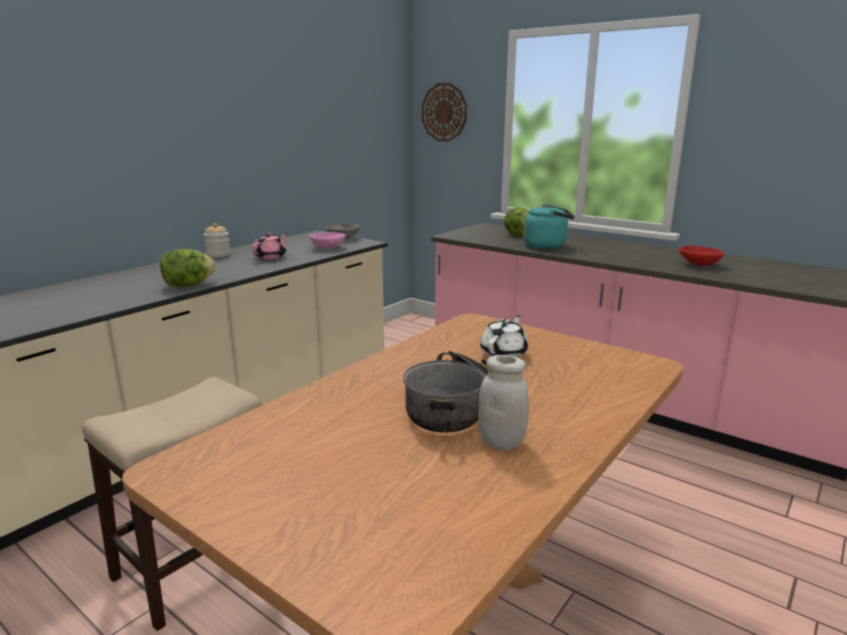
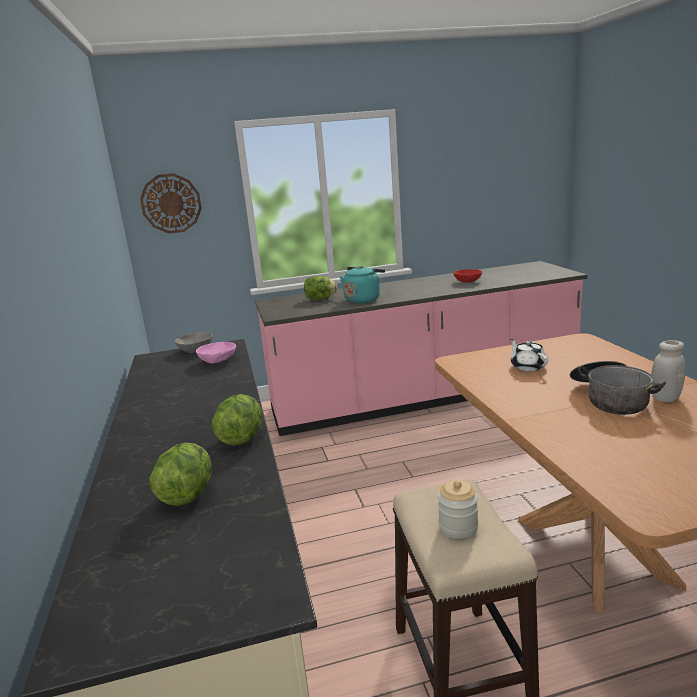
camera: 50 degrees left, 0 degrees up
(95, 294) = (187, 494): none -> lettuce
(218, 254) = (138, 410): jar -> jar (458, 526)
(271, 257) = (202, 387): pink teapot -> none

